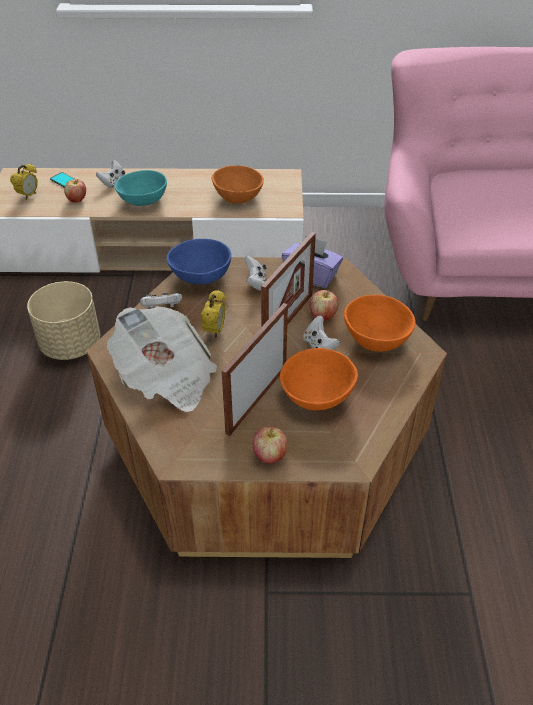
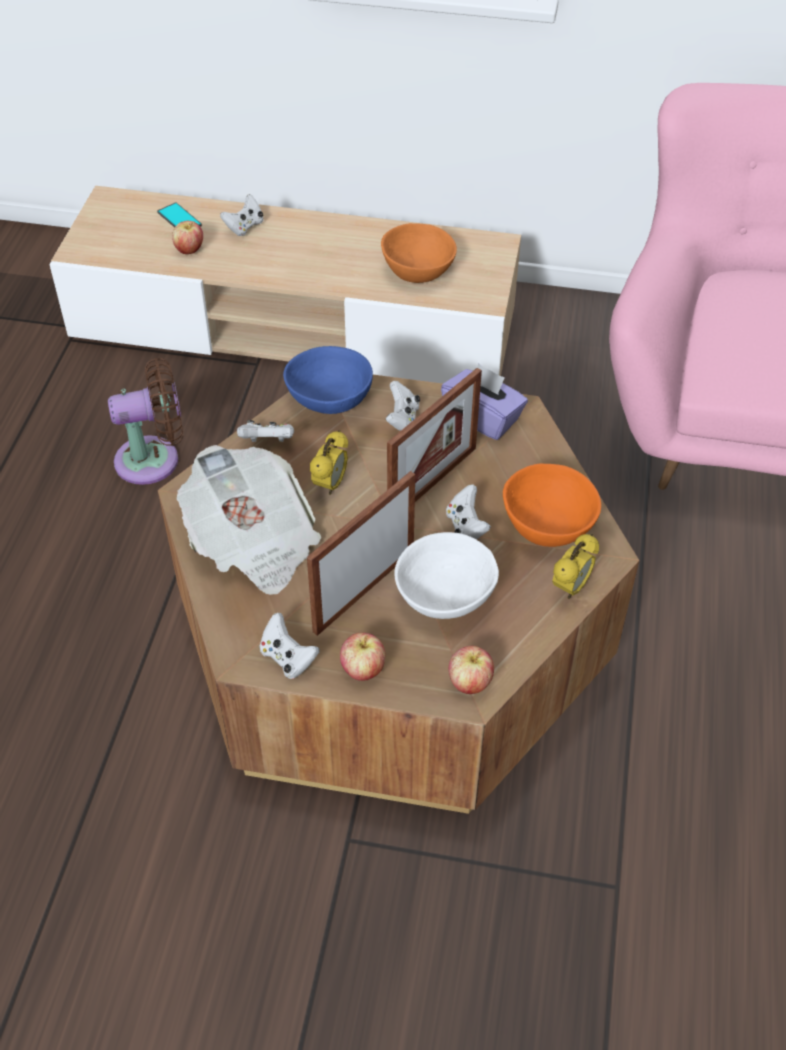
camera: 10 degrees right, 5 degrees up
(28, 195) = (124, 235): alarm clock -> alarm clock (571, 587)
(70, 345) = (154, 459): beige planter -> brown fan
(144, 200) = (283, 262): turquoise bowl -> none
(211, 455) = (288, 658): none -> white game controller
(318, 394) = (446, 595): orange bowl -> white bowl
(323, 316) = (482, 482): apple -> apple (469, 683)

